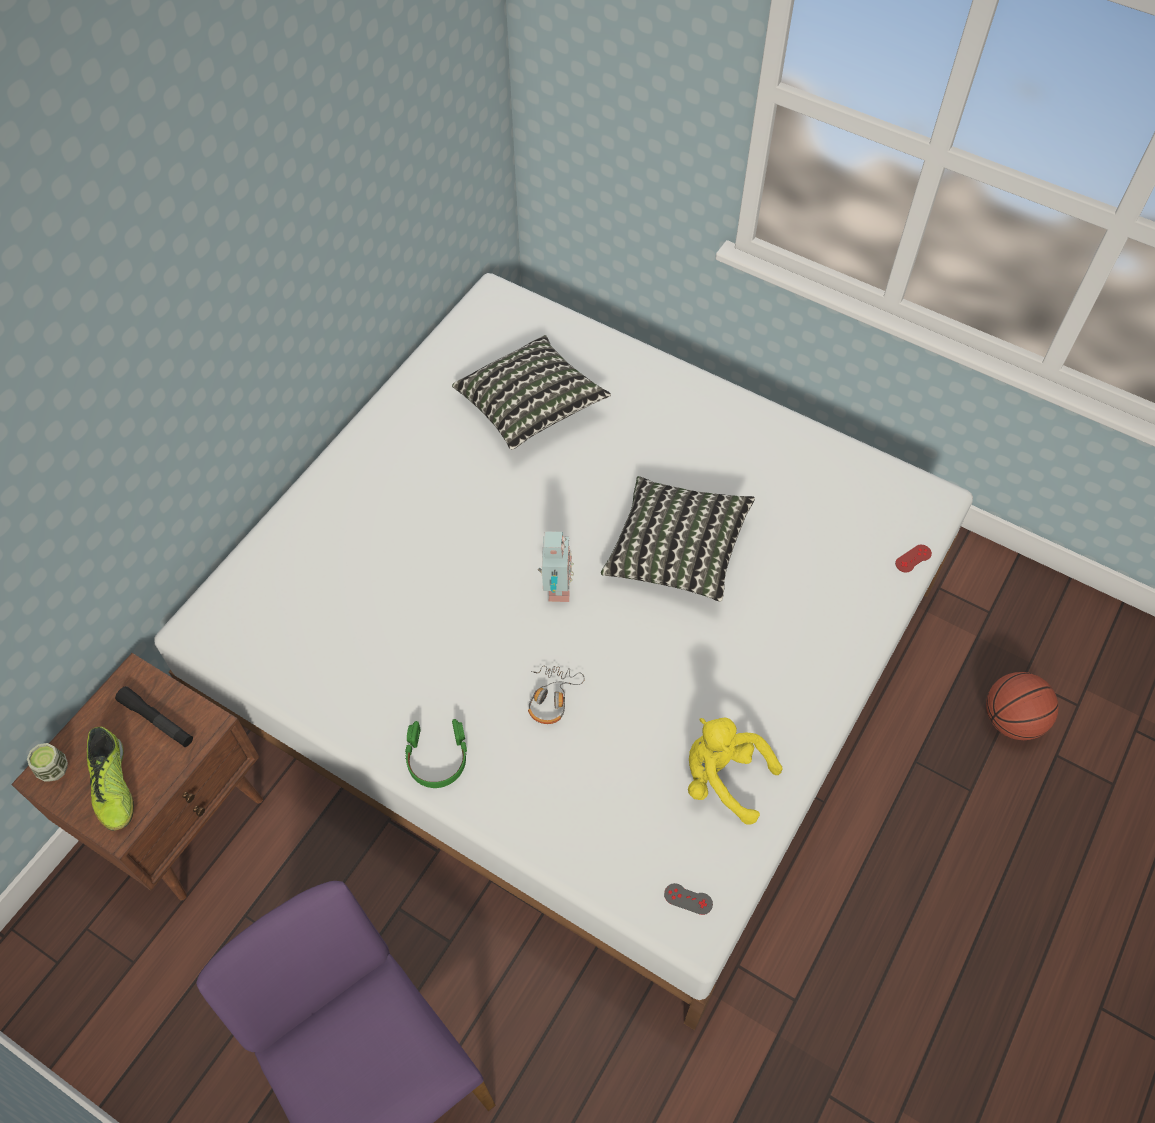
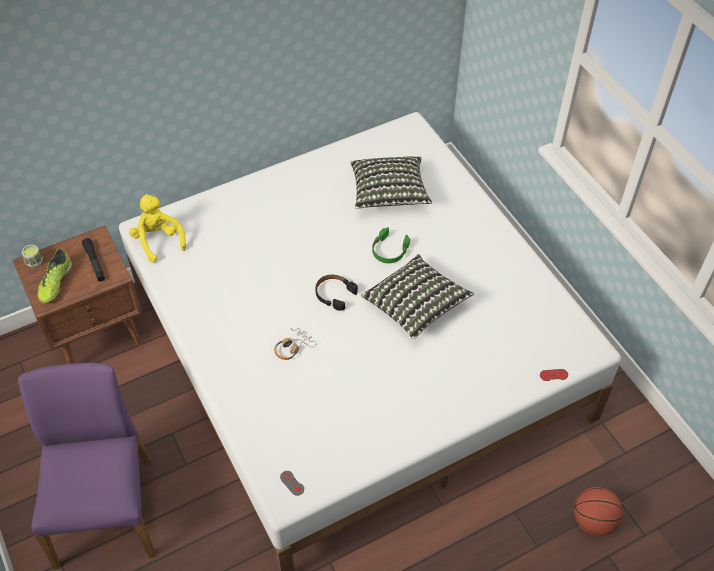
camera: 30 degrees right, 5 degrees down
(437, 758) = (213, 347): green headphones -> green headphones (389, 250)
(556, 590) = (334, 294): toy robot -> black headphones
(723, 778) = (355, 434): yellow plush toy -> yellow plush toy (158, 240)

